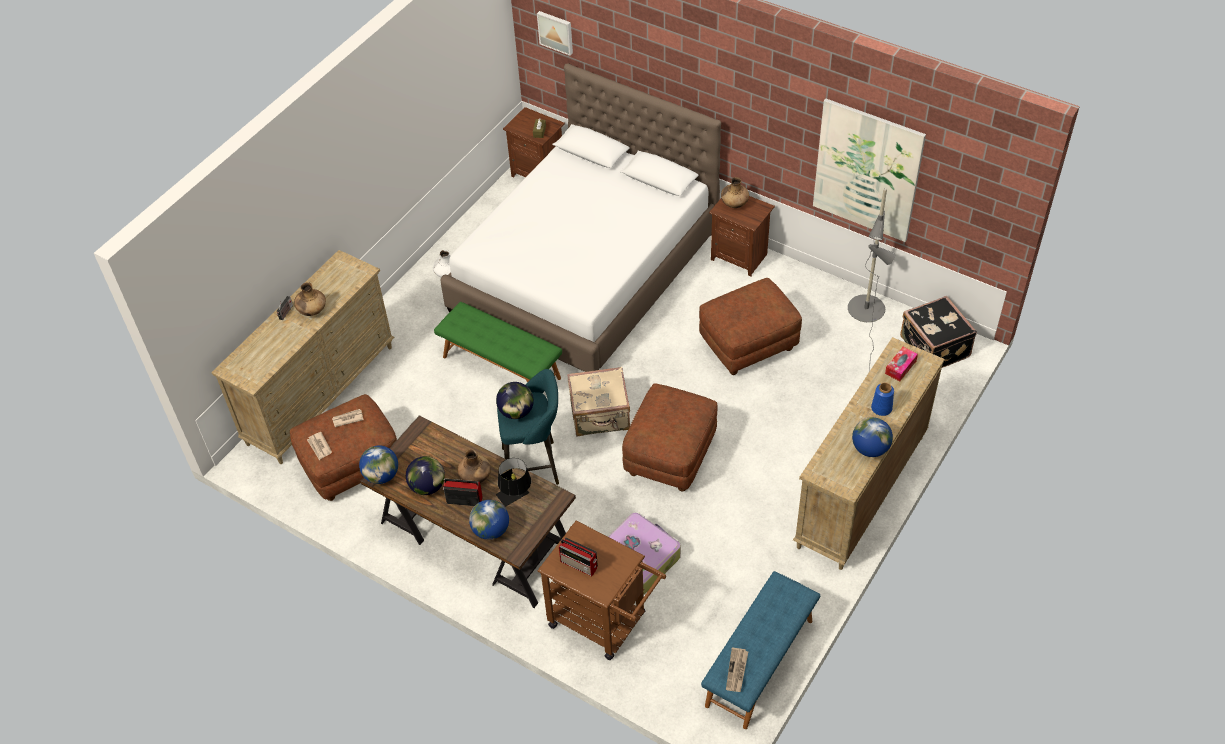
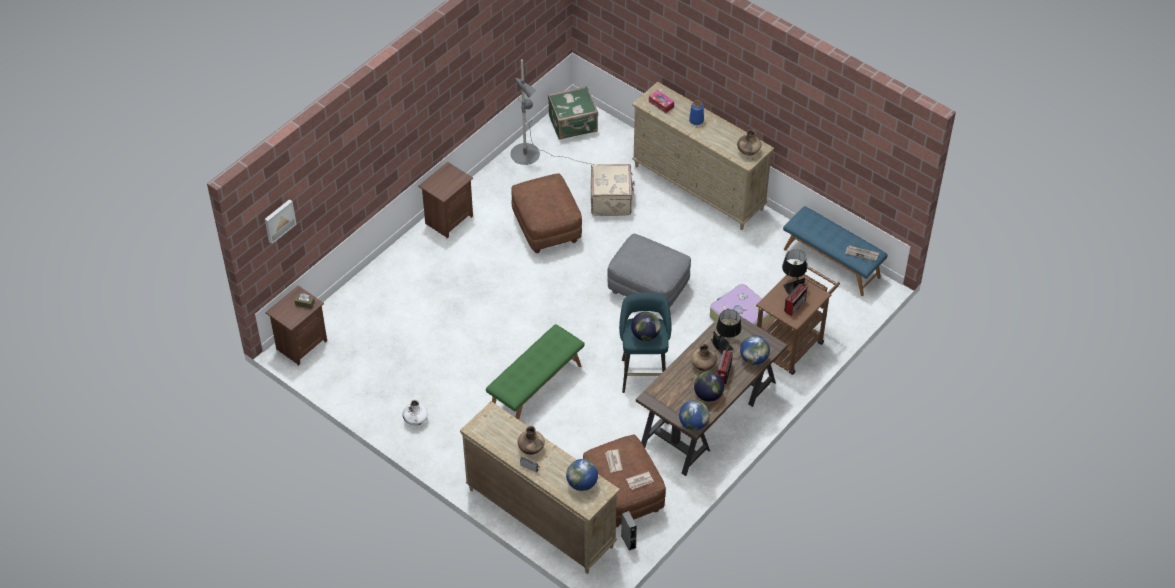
camera: 85 degrees left, 0 degrees up
(287, 477) = (628, 541): none -> grey speaker
(585, 272) = (439, 322): white bed -> none
(600, 416) = (601, 327): beige suitcase -> beige suitcase (612, 200)
(619, 559) = (793, 283): none -> black table lamp
(670, 456) = (648, 289): brown ottoman -> grey ottoman
(734, 204) = (438, 185): brown vase -> brown vase (748, 151)
(867, 170) = (490, 69): picture -> none
(870, 449) = (730, 132): globe -> globe (582, 483)
(933, 348) = (573, 124): black suitcase -> green suitcase

